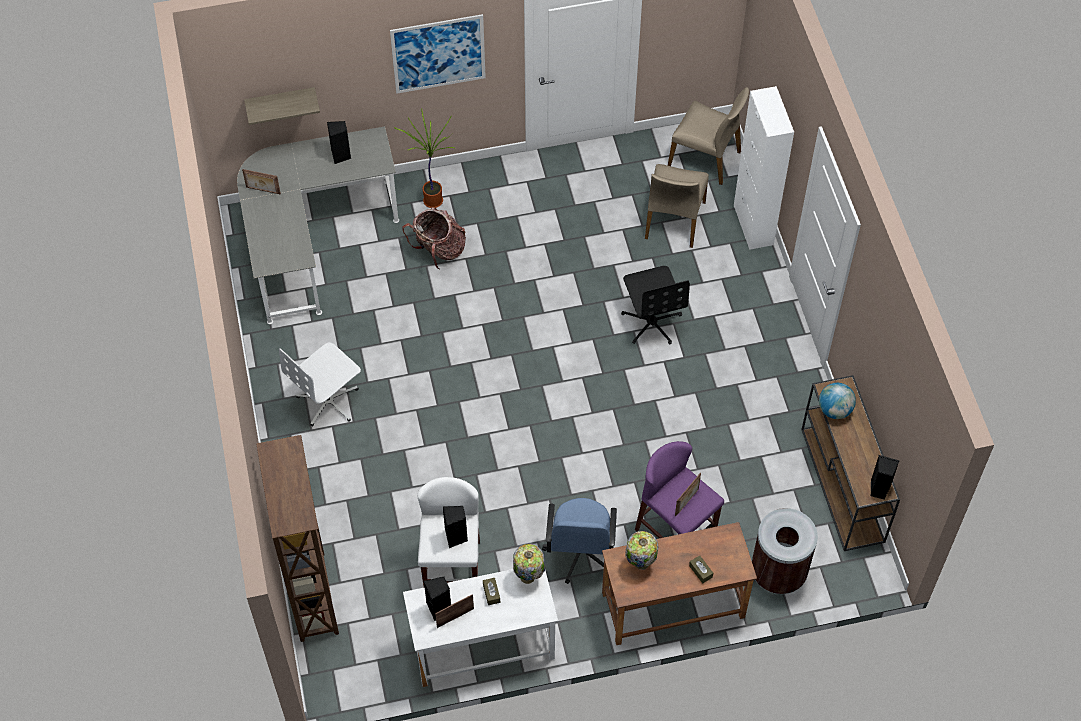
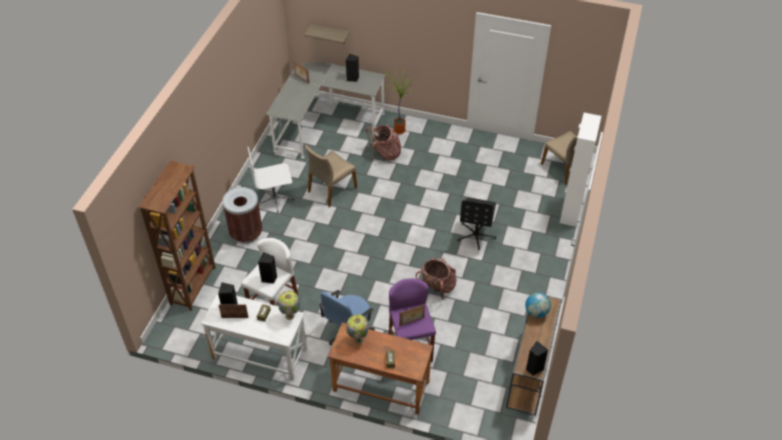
camera: 30 degrees right, 10 degrees down
(438, 54) = (421, 36): picture -> none
(651, 427) = (437, 287): none -> backpack
(674, 220) = (525, 191): beige chair -> beige chair (331, 189)
(778, 573) = (456, 400): brown trash can -> brown trash can (246, 233)

